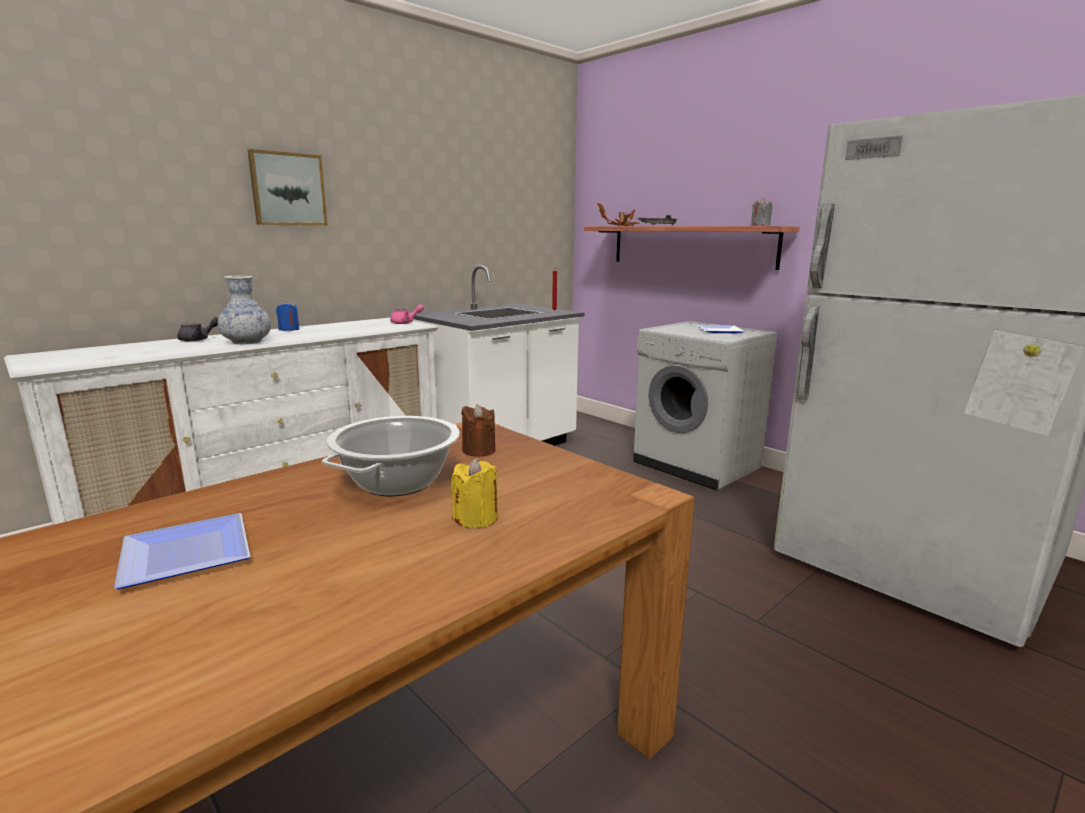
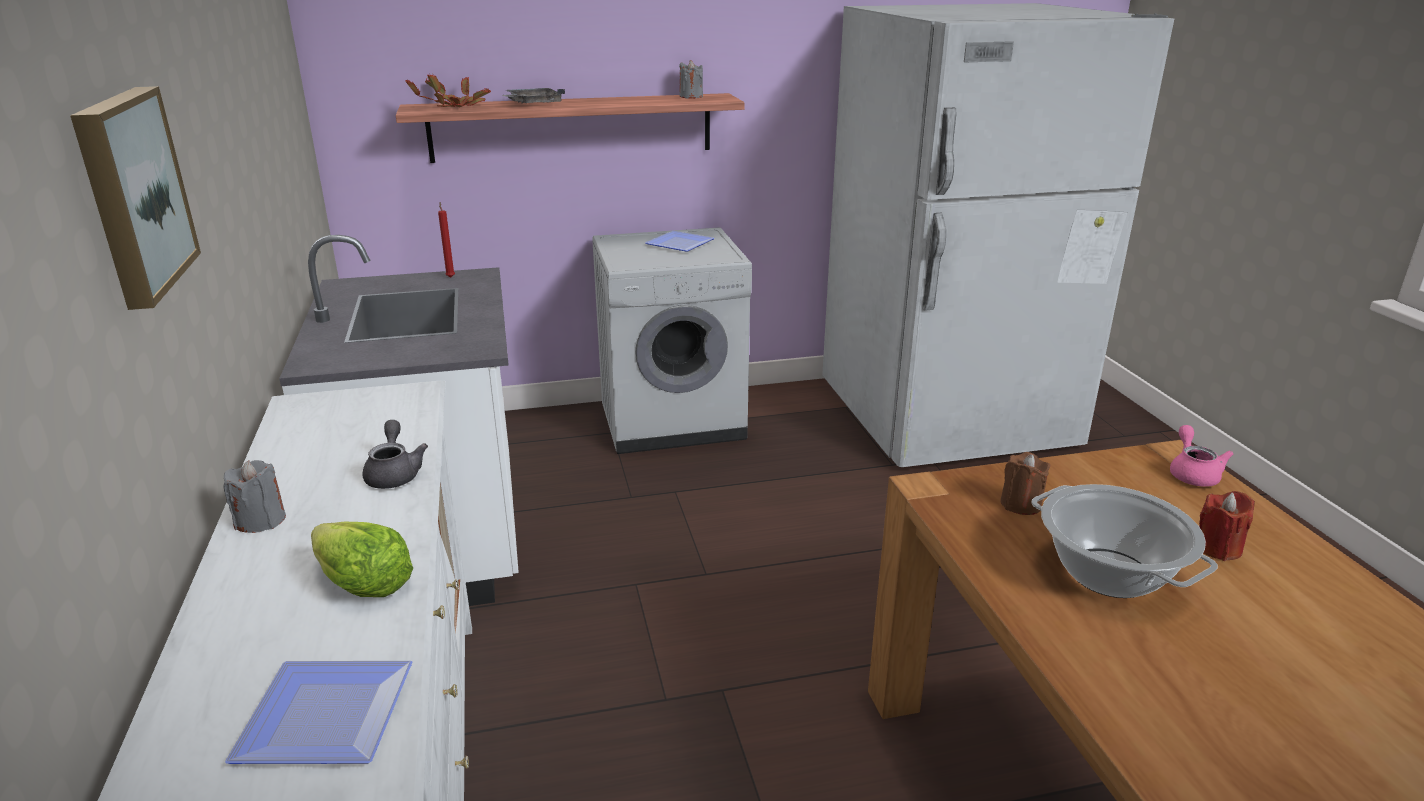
camera: 60 degrees left, 10 degrees up
(182, 553) = (1295, 743): plate -> plate (320, 720)
(198, 339) = (229, 650): grey teapot -> grey teapot (394, 473)
(247, 342) = (362, 583): vase -> lettuce
(289, 329) = (261, 521): blue candle -> grey candle
(405, 323) = (372, 397): pink teapot -> pink teapot (1192, 473)
(476, 518) = (1218, 548): yellow candle -> red candle

